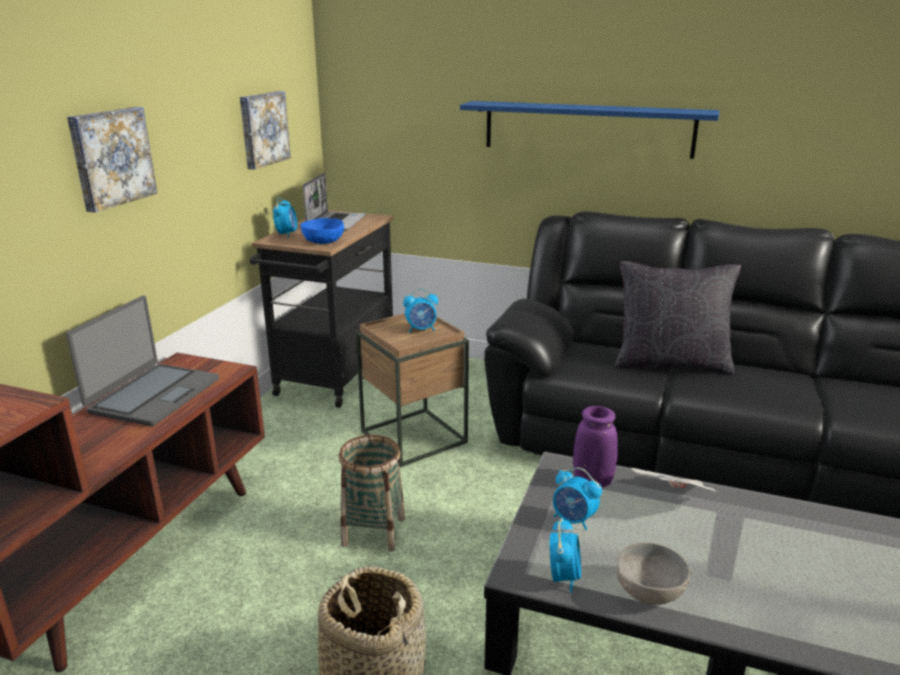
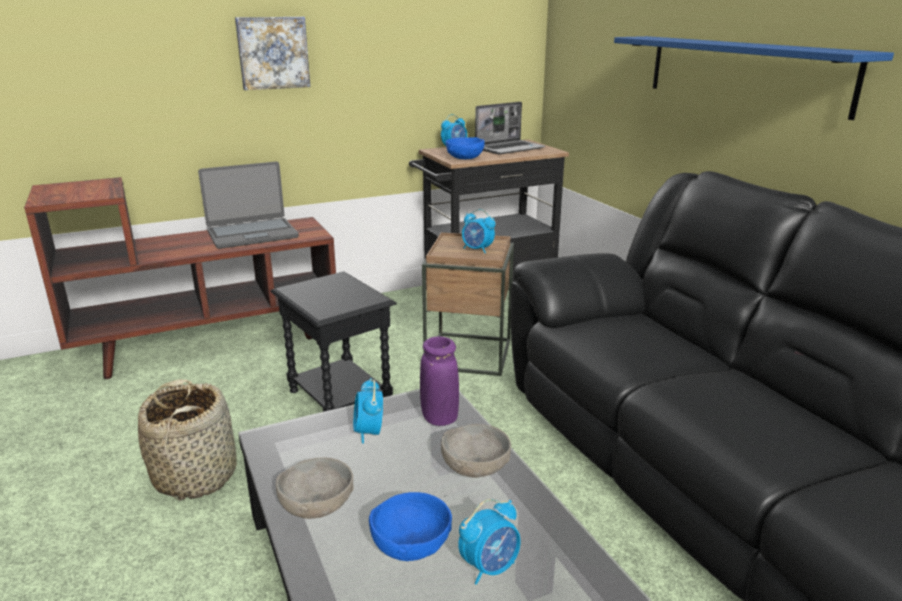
camera: 45 degrees right, 0 degrees up
(263, 129) = (455, 52): picture -> none
(373, 531) = (338, 398): basket -> black side table
(563, 577) = (285, 459): alarm clock -> alarm clock (490, 567)
(670, 363) = (696, 365): black pillow -> none
(673, 499) = (475, 466): newspaper -> grey bowl
(740, 569) = (411, 544): none -> blue bowl

